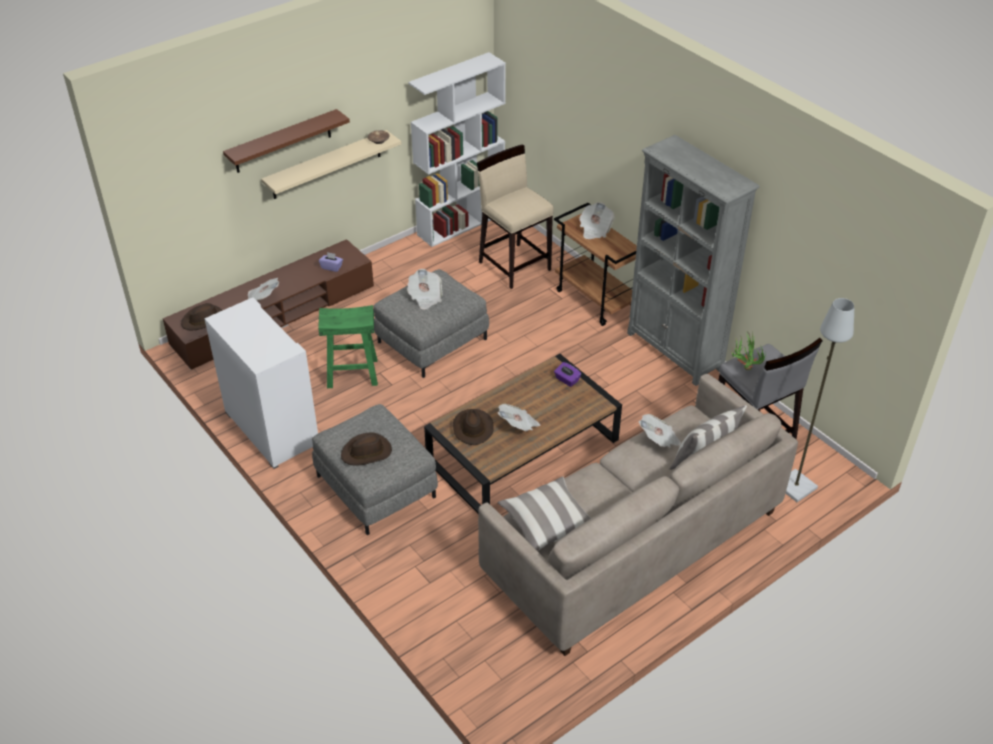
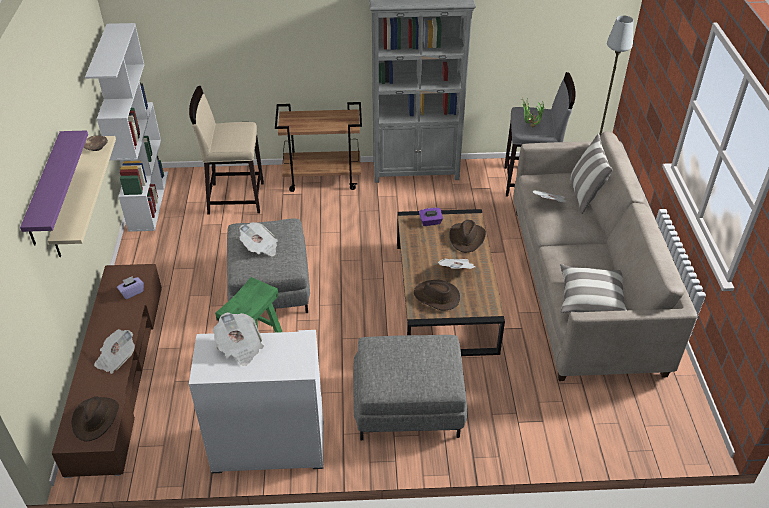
camera: 55 degrees left, 0 degrees up
(283, 141) = (45, 189): brown shelf -> purple shelf
(367, 452) = (418, 372): brown hat -> brown hat (467, 238)
(595, 229) = (306, 118): newspaper -> newspaper (240, 347)

